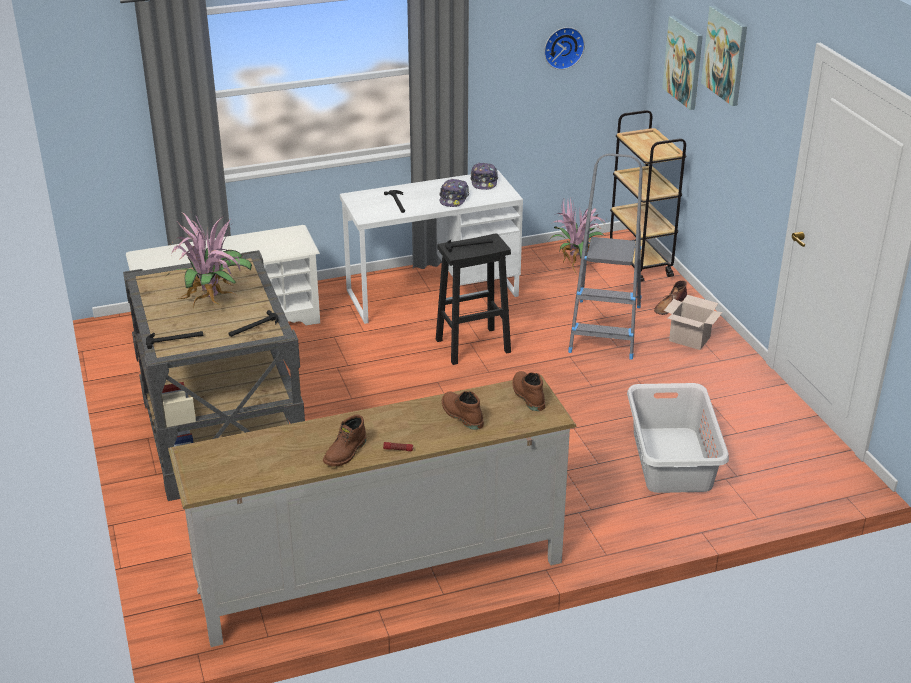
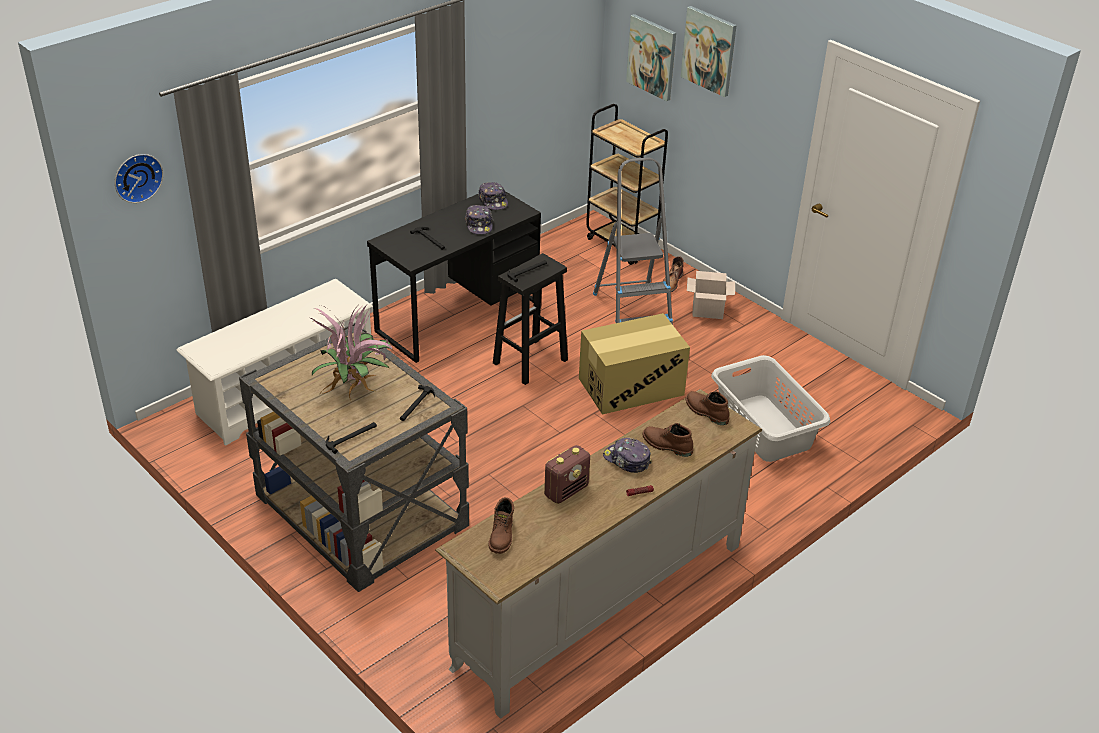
camera: 25 degrees left, 5 degrees up
(328, 430) = (566, 491): none -> radio
(346, 453) = (599, 509): brown boot -> brown boot (502, 536)
(410, 418) = (626, 460): none -> cap
(432, 293) = (458, 316): white desk -> black desk
(558, 390) = (631, 386): none -> cardboard box
(563, 47) = (536, 57): wall clock -> wall clock (136, 176)
(576, 263) = (566, 257): potted plant -> none

